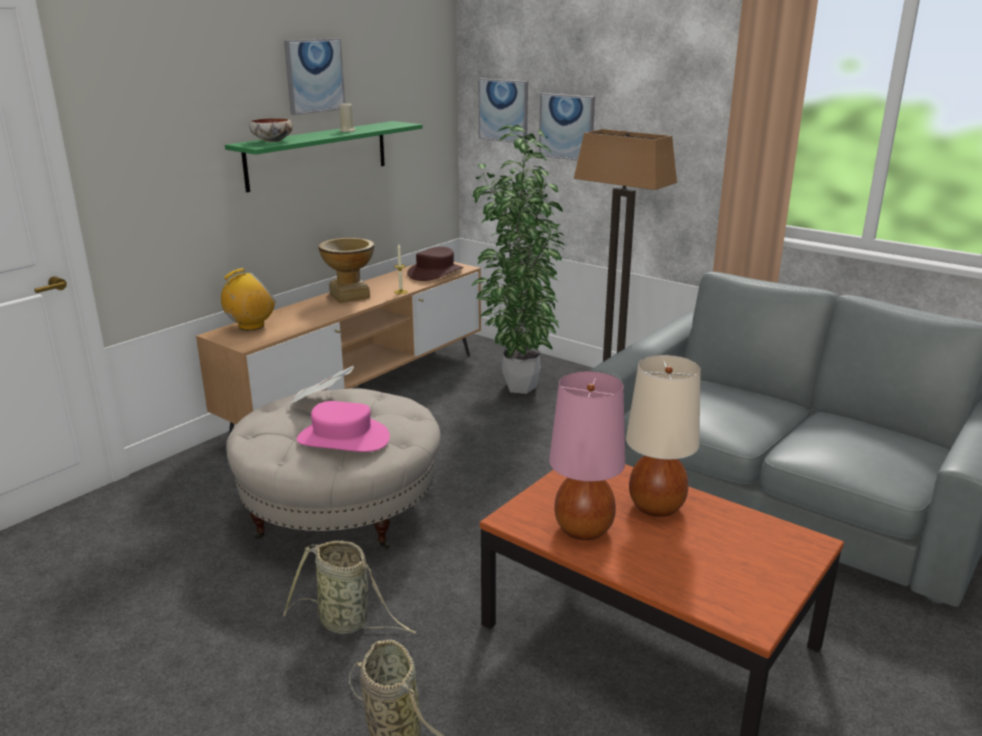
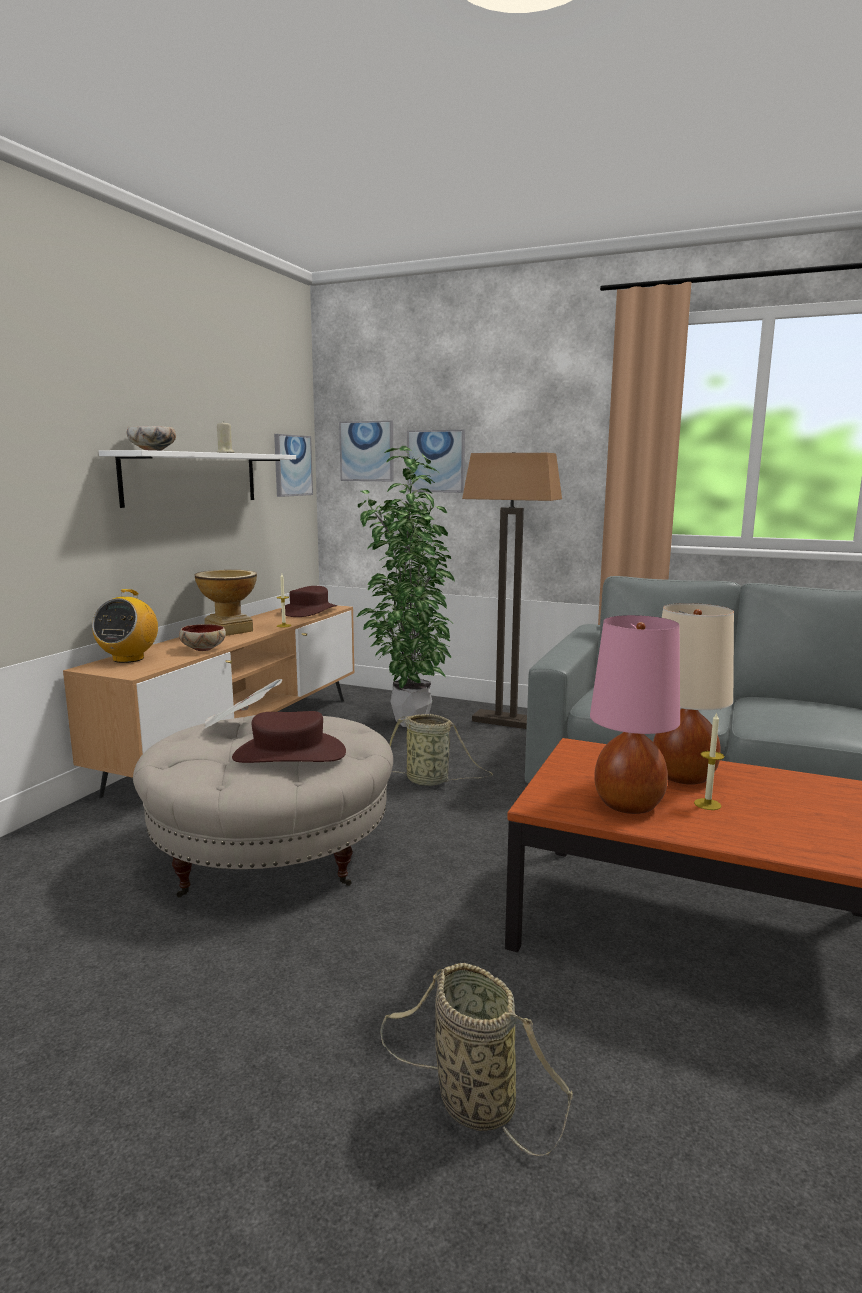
camera: 15 degrees left, 10 degrees down
(251, 326) = (128, 659): radio -> radio turned 150 degrees clockwise
(314, 76) = (189, 394): picture -> picture (292, 465)
(315, 318) = (202, 649): none -> bowl
(318, 155) = (192, 478): green shelf -> white shelf
(343, 439) = (289, 754): pink hat -> brown hat
(347, 622) = (341, 973): basket -> basket (430, 781)
(653, 539) = (707, 804): none -> candle

